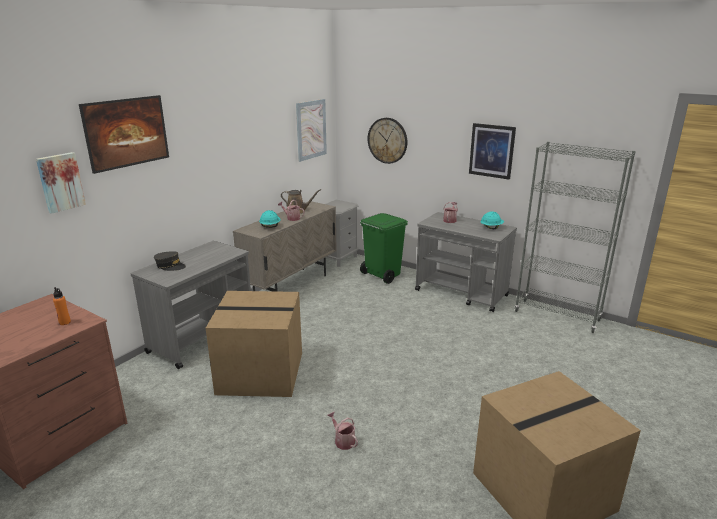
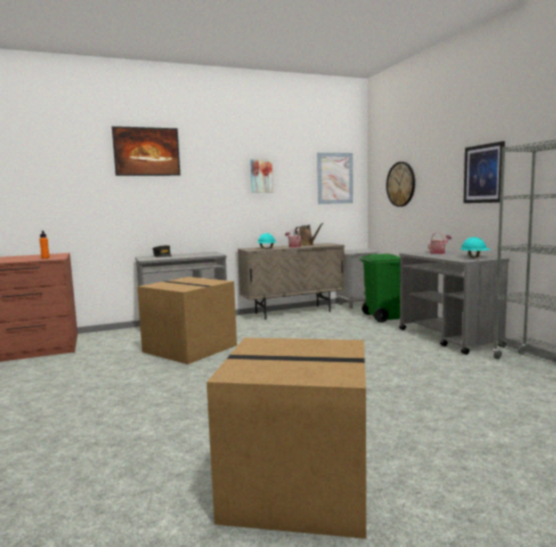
camera: 35 degrees right, 15 degrees down
(60, 182) = (90, 177): picture -> picture (261, 176)
(343, 440) = (179, 395): watering can -> none

